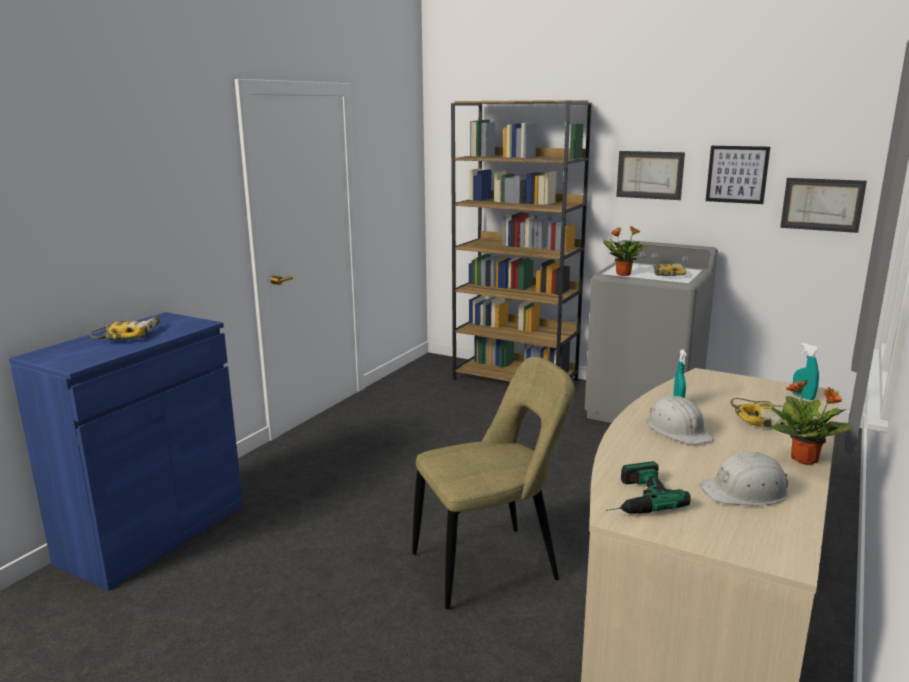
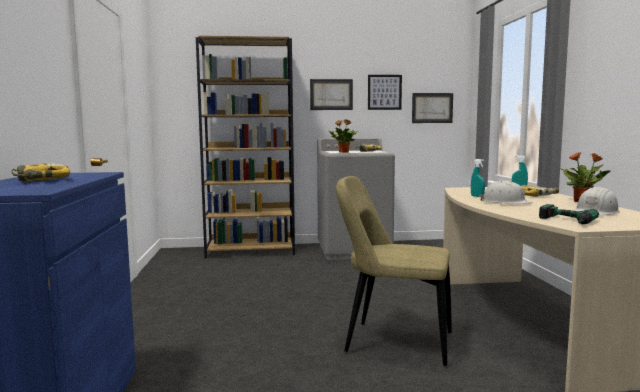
camera: 35 degrees left, 10 degrees down
(491, 565) = (393, 342): beige chair -> beige chair turned 105 degrees counterclockwise

